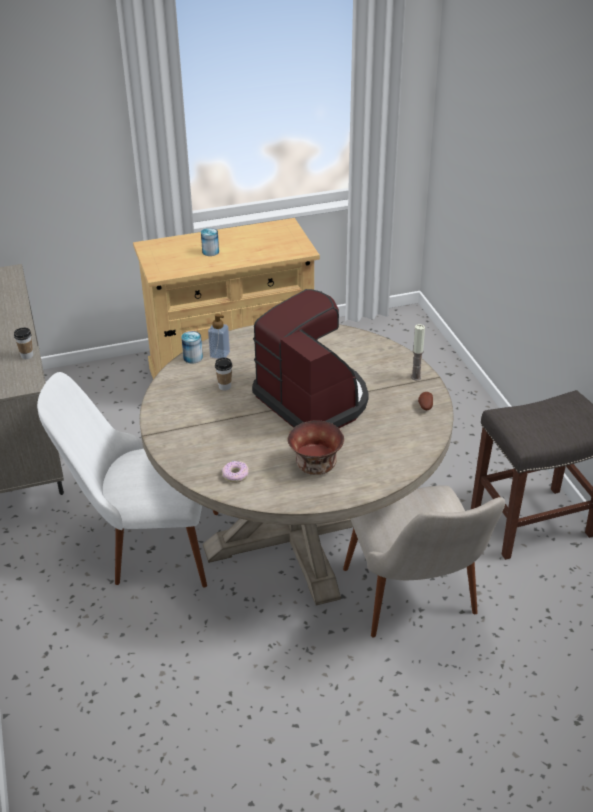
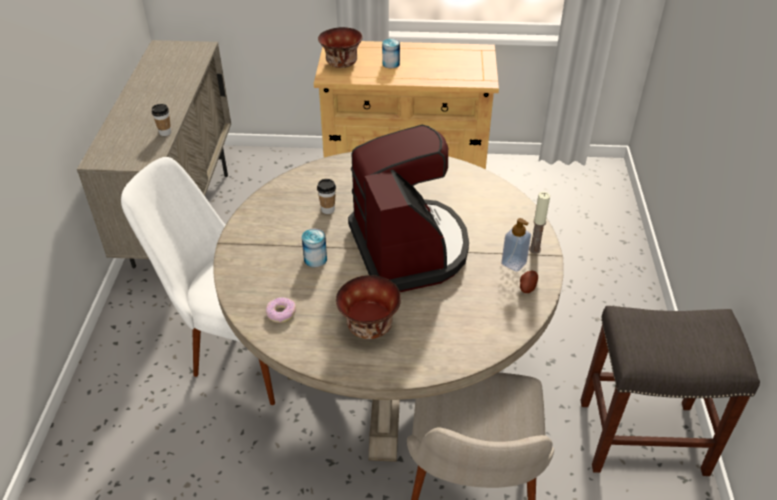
camera: 20 degrees right, 5 degrees up
(164, 260) = (341, 64): none -> bowl
(193, 357) = (315, 170): can -> can (315, 259)
(220, 354) = (343, 173): soap dispenser -> soap dispenser (513, 263)

